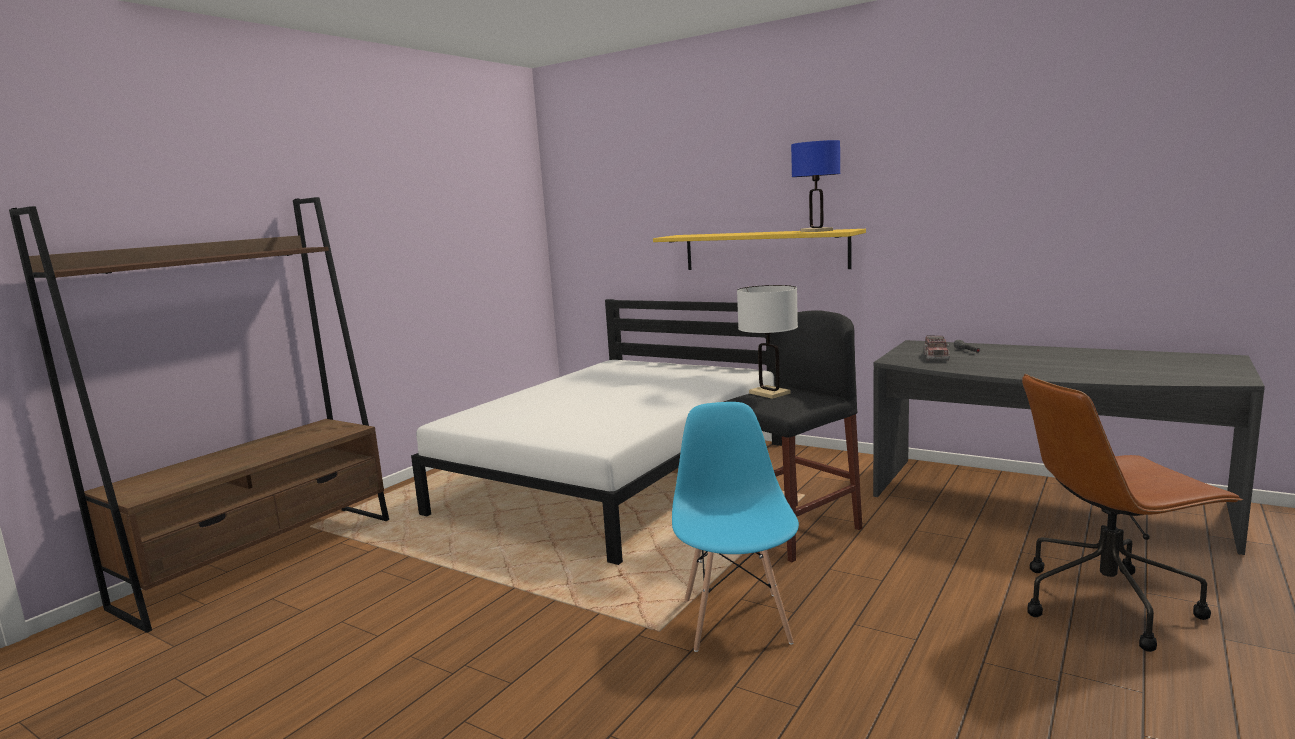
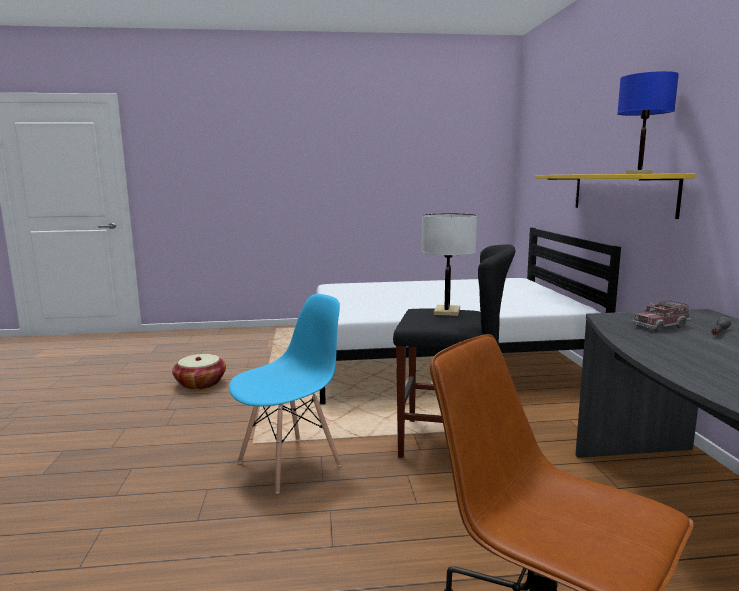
camera: 50 degrees right, 0 degrees up
(263, 560) = (234, 335): brown bookcase -> none
(407, 627) = (200, 383): none -> basket

